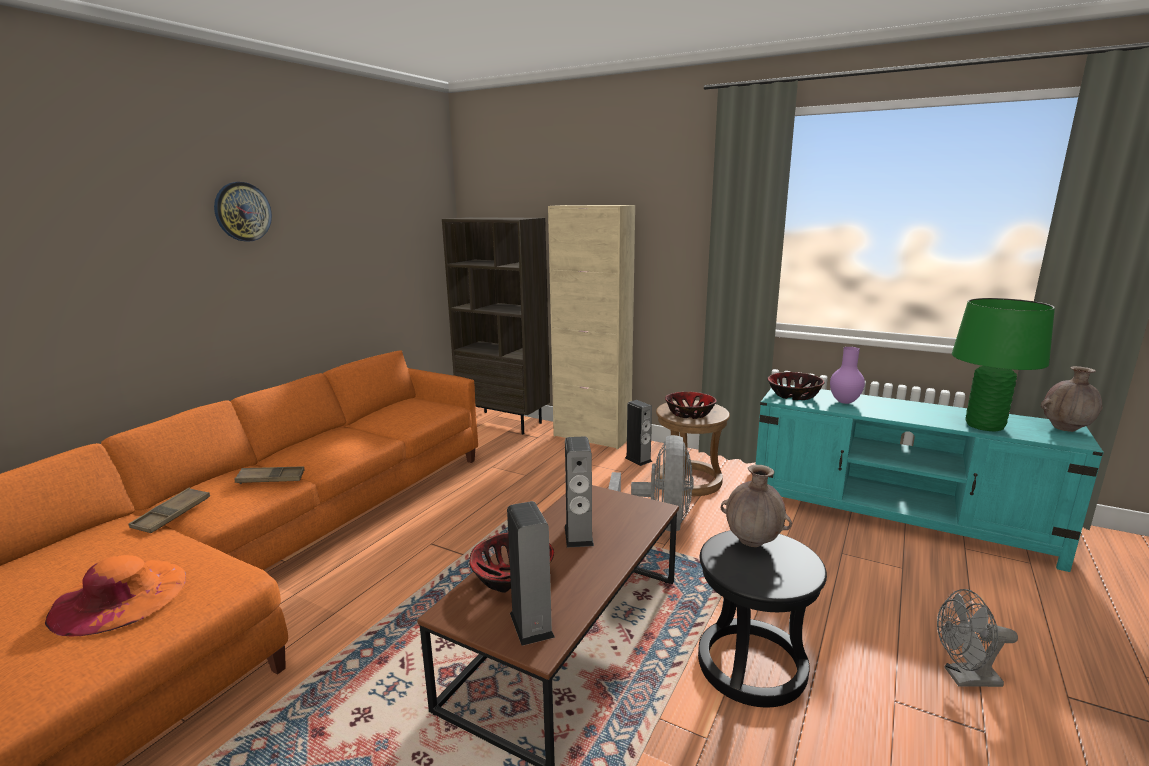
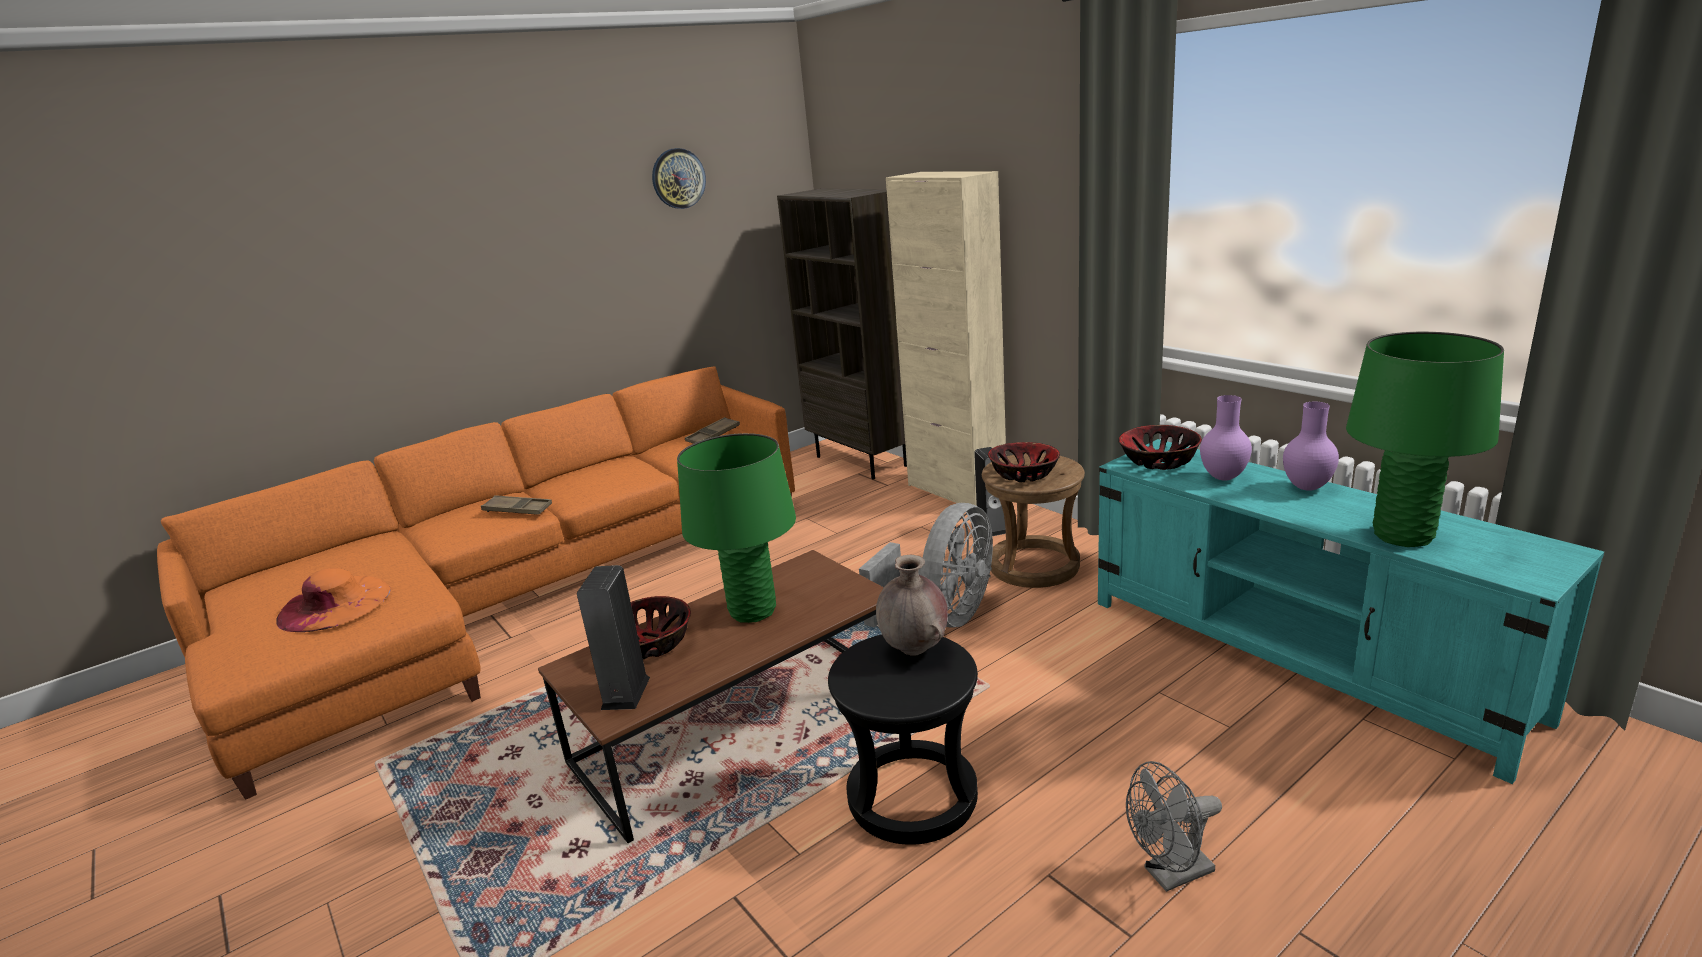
camera: 25 degrees right, 5 degrees up
(172, 515) = (417, 536): brown tray -> brown tray (713, 435)
(242, 212) = (516, 214): wall clock -> wall clock (678, 178)
(578, 535) = (753, 612): speaker -> green table lamp
(897, 403) = (1307, 487): none -> purple vase
(965, 678) = (1171, 875): grey fan -> grey fan turned 45 degrees counterclockwise
(1065, 429) = (1548, 556): brown vase -> none

